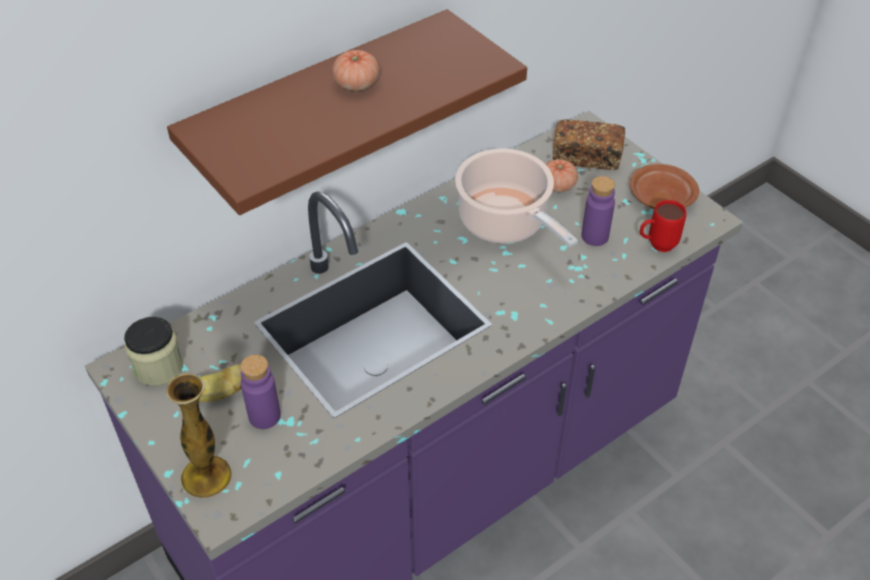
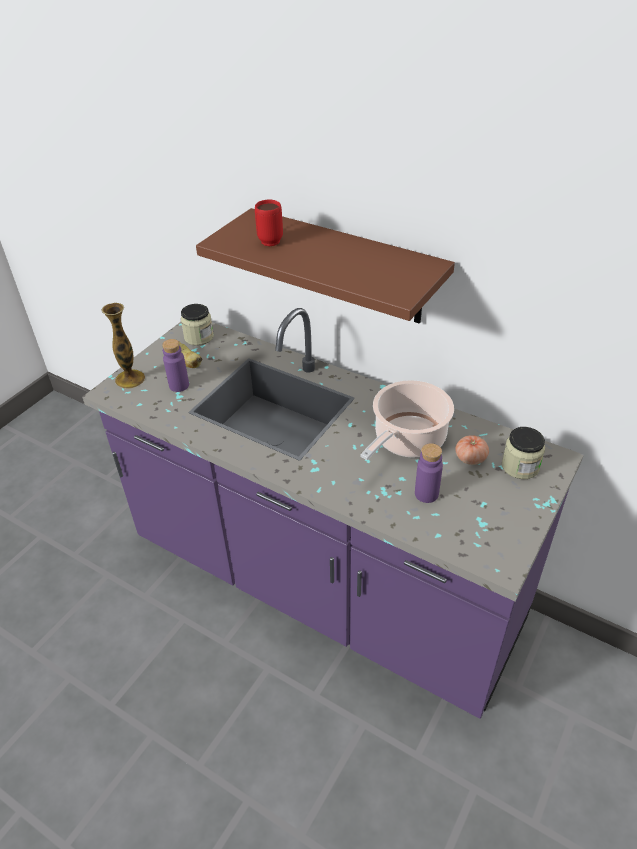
camera: 70 degrees right, 5 degrees down
(356, 84) = (333, 251): tomato -> none
(586, 157) = (520, 466): bread -> jar
(656, 245) = (441, 535): red mug -> red mug (267, 240)
(660, 196) = (506, 525): brown plate -> none

